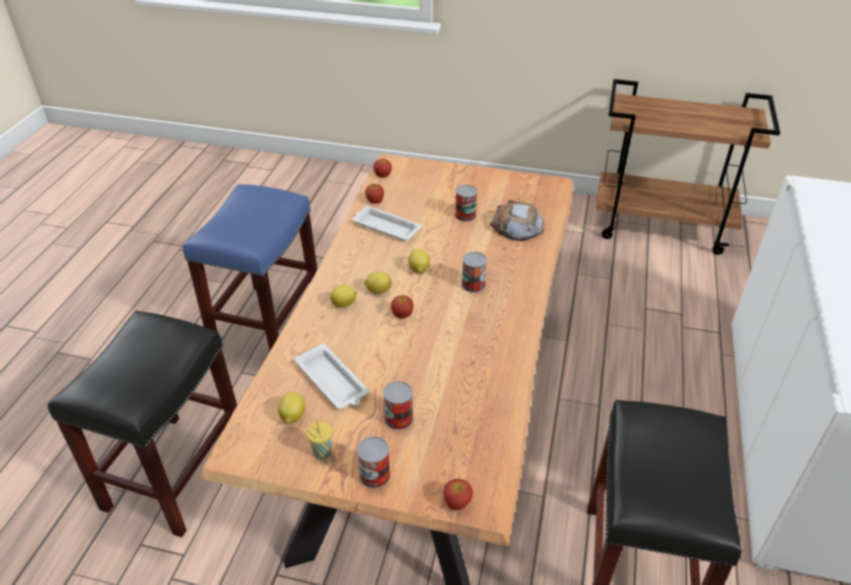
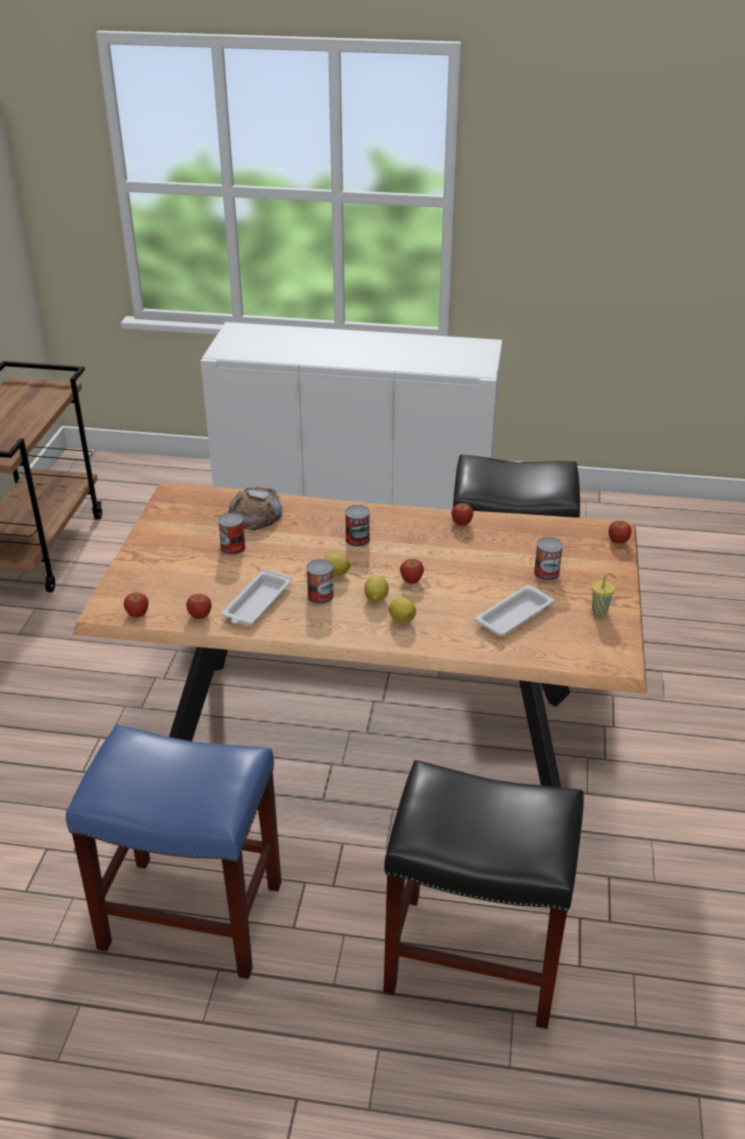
camera: 95 degrees left, 5 degrees down
(292, 417) = (566, 633): lemon -> none
(374, 475) = (610, 581): can -> can (320, 596)
(502, 361) = (461, 523): none -> apple

